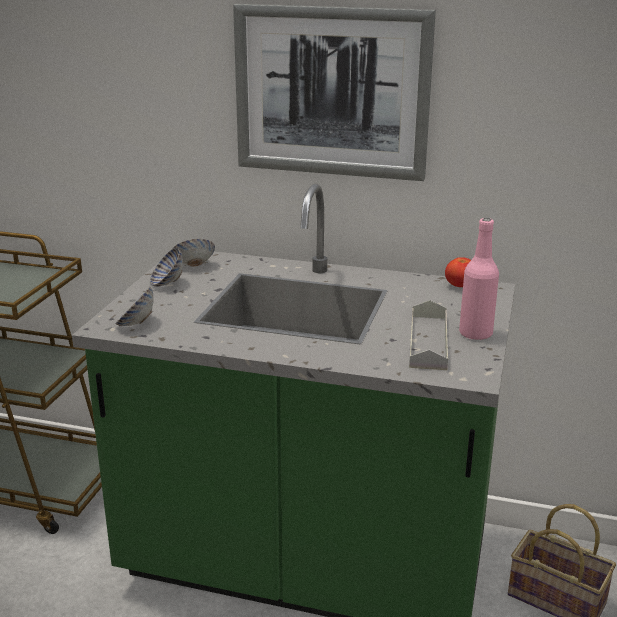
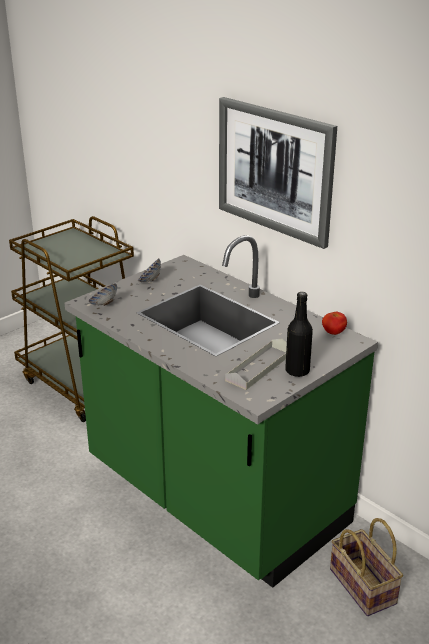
camera: 30 degrees right, 5 degrees up
(194, 266) = (179, 272): bowl -> none
(475, 334) = (297, 371): pink bottle -> black bottle

